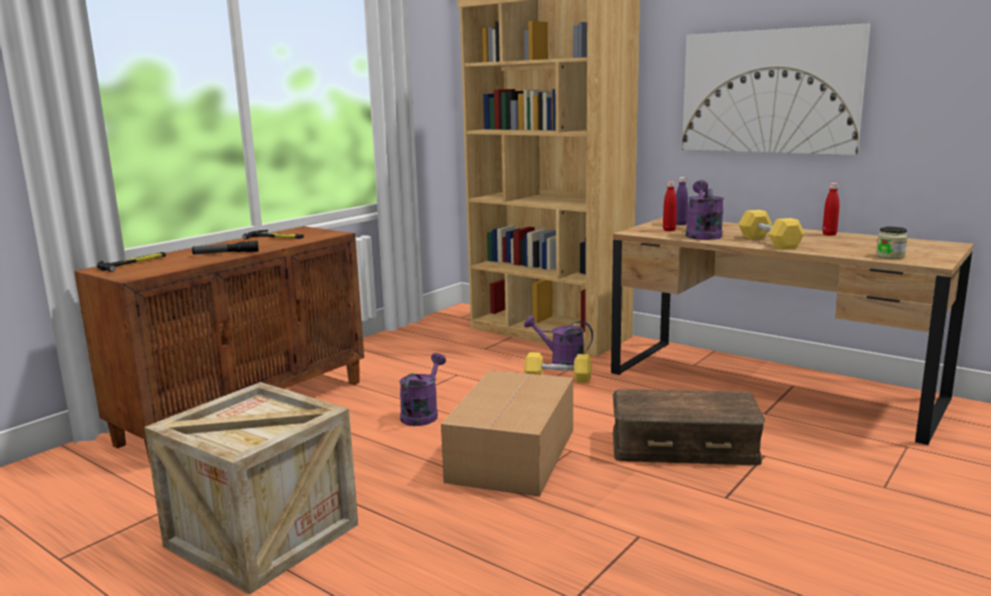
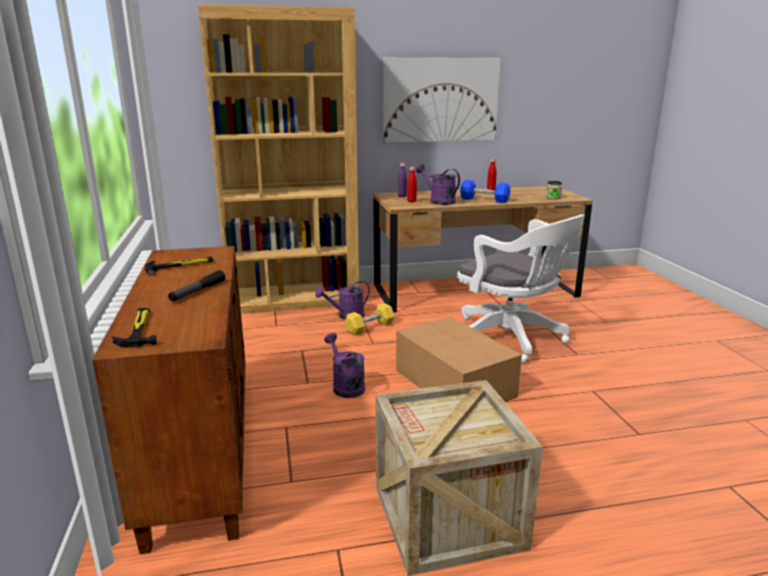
camera: 50 degrees left, 5 degrees up
(683, 447) = (512, 339): brown storage box -> white office chair
(769, 242) = (484, 200): yellow dumbbell -> blue dumbbell

